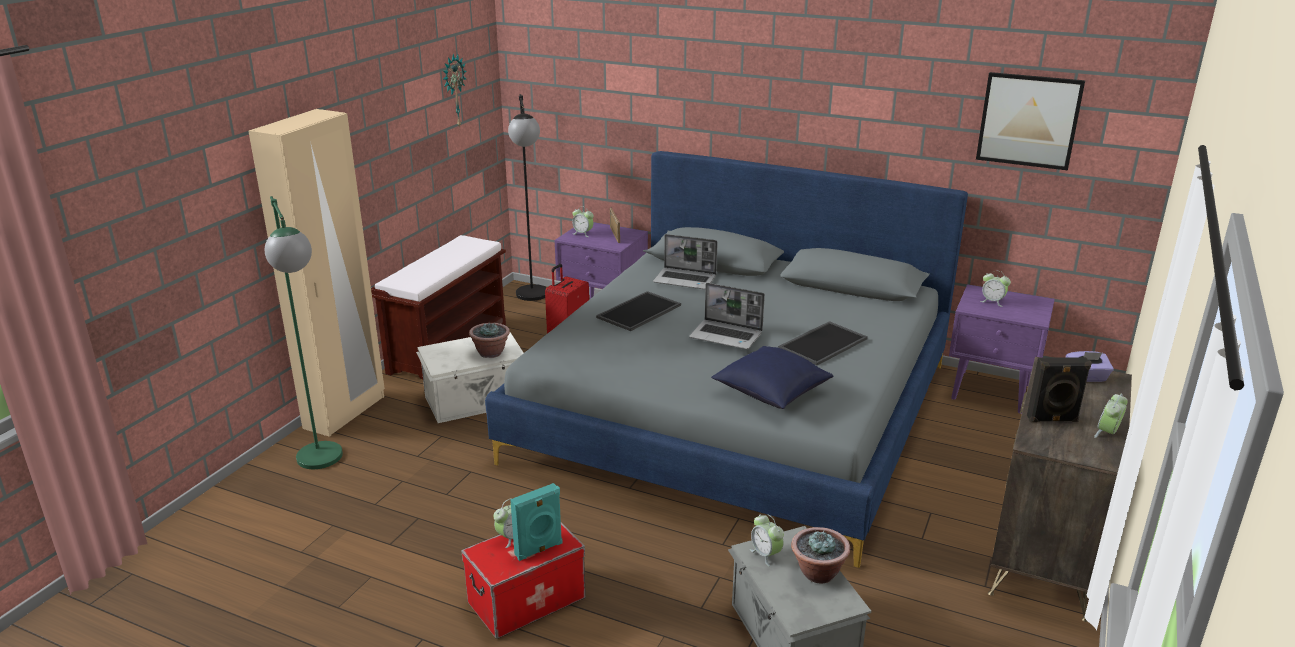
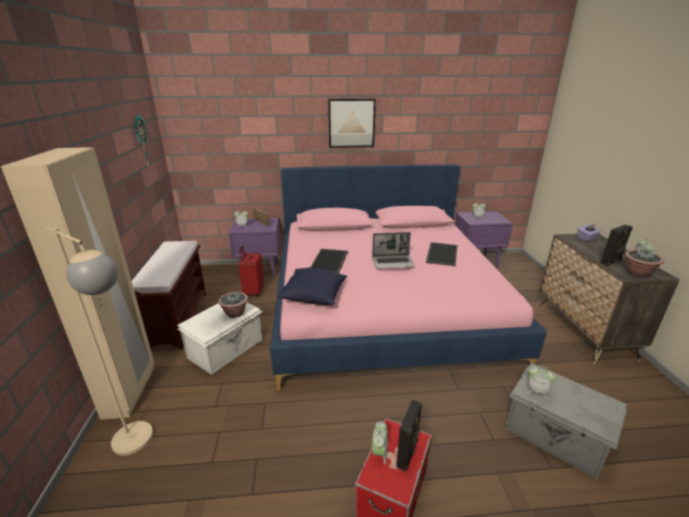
camera: 30 degrees left, 0 degrees up
(323, 465) = (141, 445): green floor lamp -> beige floor lamp
(533, 299) = (210, 273): black floor lamp -> none
(539, 550) = (408, 453): turquoise speaker -> black speaker
(685, 280) = (331, 238): laptop -> none
(736, 411) = (383, 306): grey bed -> pink bed
(771, 393) = (455, 288): blue pillow -> blue pillow (313, 296)
(817, 573) = (575, 391): potted plant -> potted plant (637, 274)
(1028, 120) = (484, 123): picture -> picture (351, 123)

